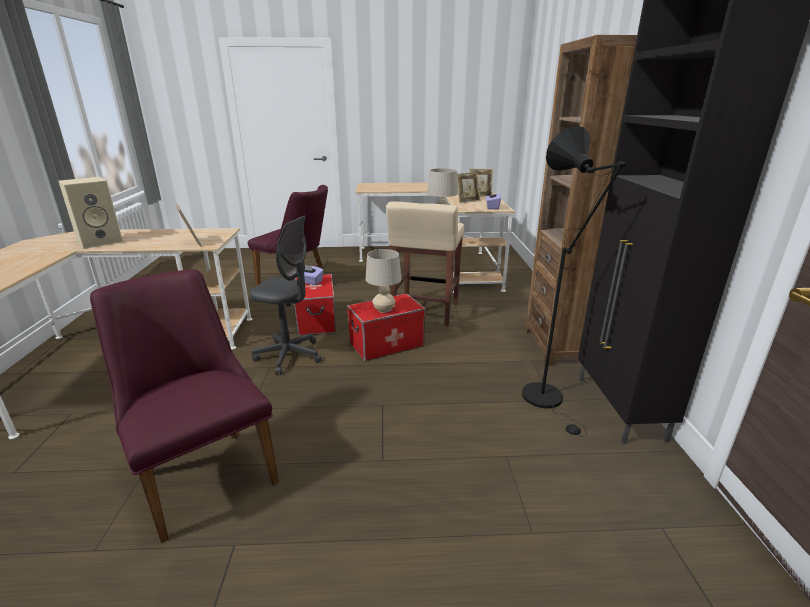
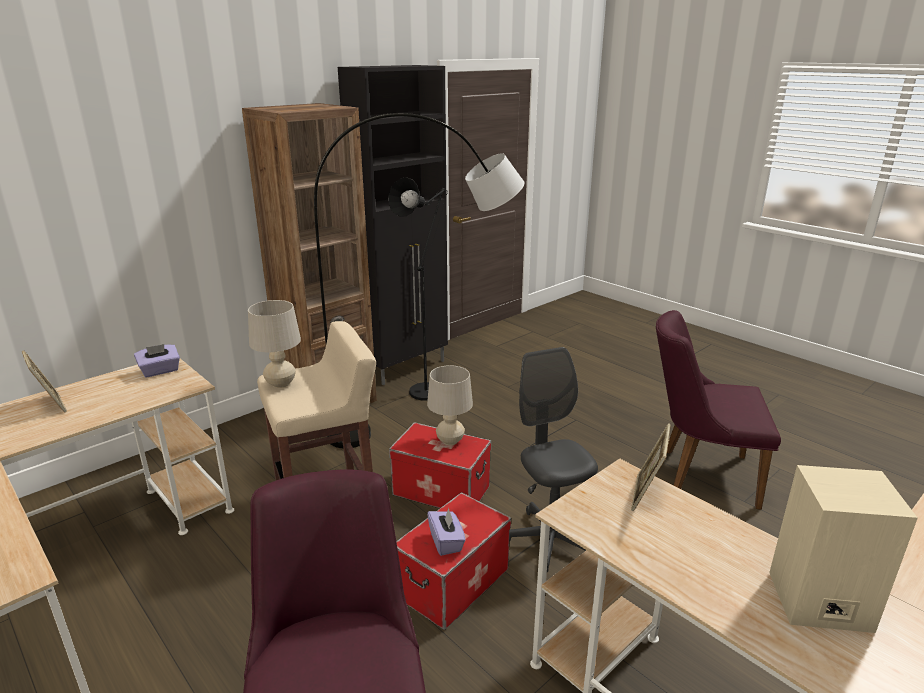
camera: 130 degrees left, 0 degrees up
(204, 471) = (698, 475): purple chair -> purple chair turned 90 degrees clockwise
(467, 201) = (116, 401): picture frame -> none
(477, 373) = (429, 424): none -> grey floor lamp

